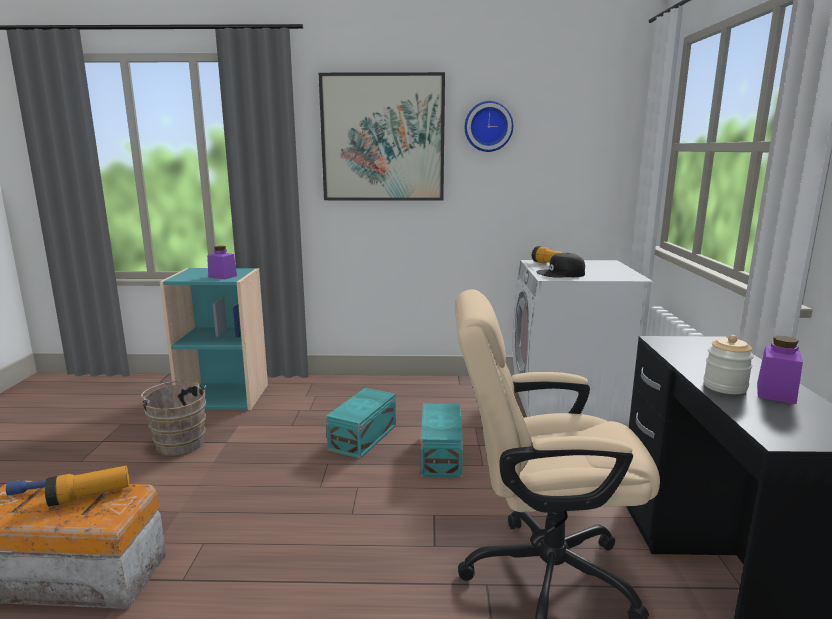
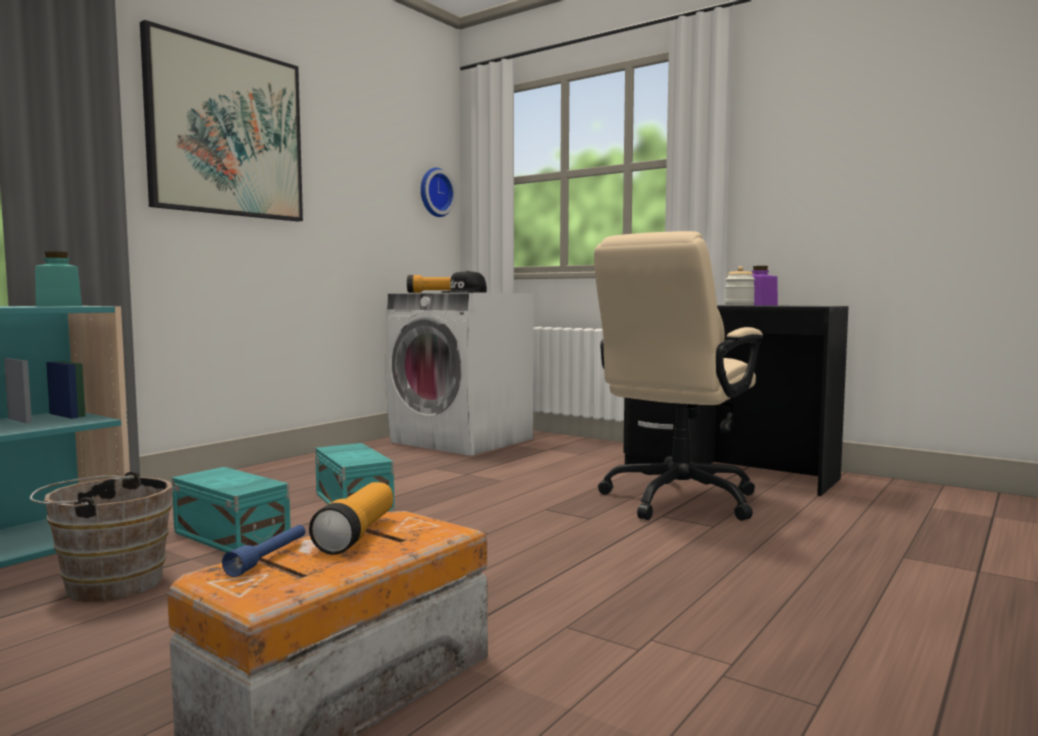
camera: 55 degrees left, 10 degrees down
(222, 276) = (59, 306): purple jar -> turquoise jar
(440, 456) = (457, 487): turquoise storage box -> turquoise storage box (230, 537)
(488, 126) = (337, 140): wall clock -> wall clock (434, 192)

